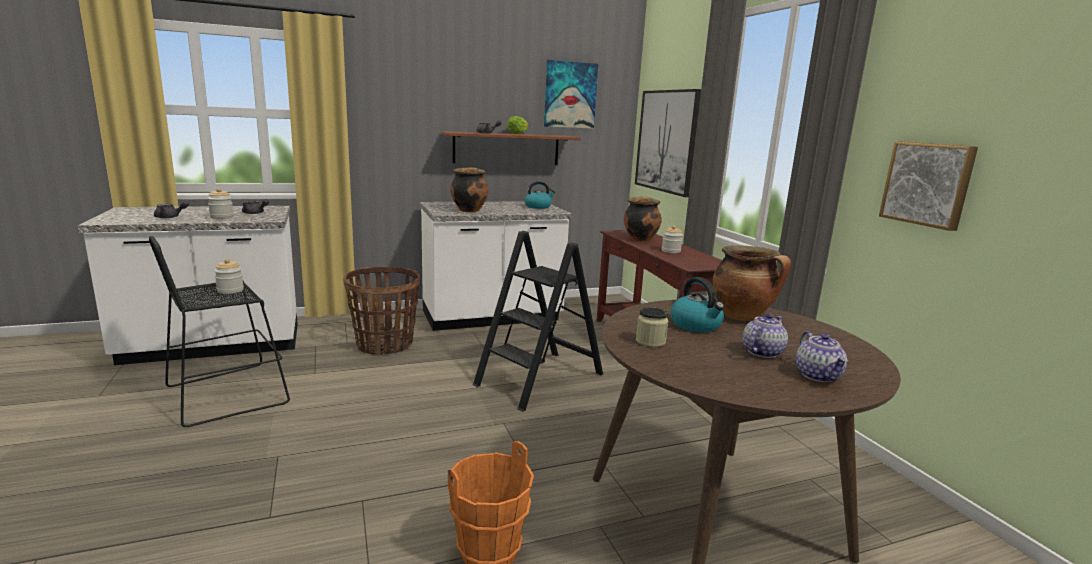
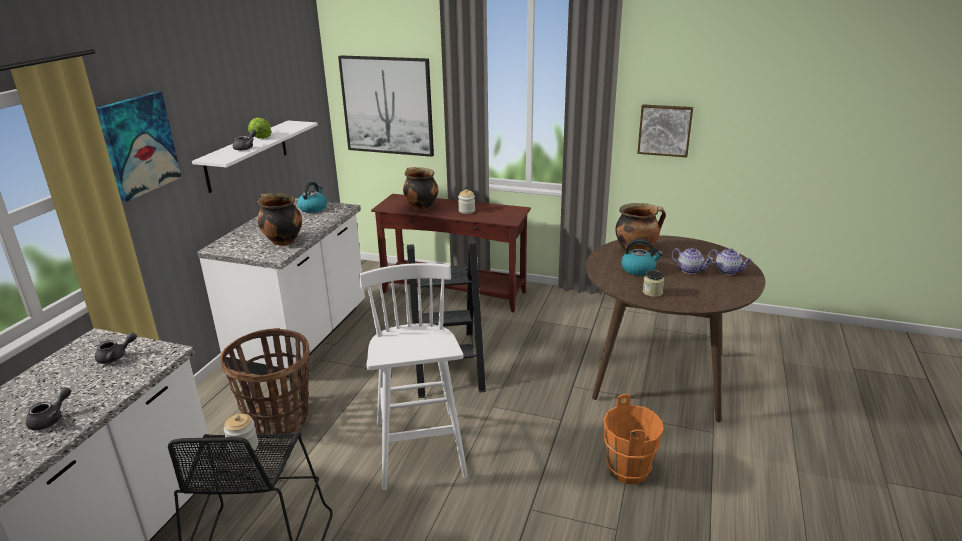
camera: 50 degrees left, 10 degrees up
(222, 217) = (106, 382): jar -> none
(400, 411) = (420, 450): none -> white stool
(506, 148) = (247, 155): brown shelf -> white shelf
(570, 95) = (280, 76): picture -> picture (139, 145)
(762, 352) = (690, 270): teapot -> teapot turned 135 degrees clockwise

